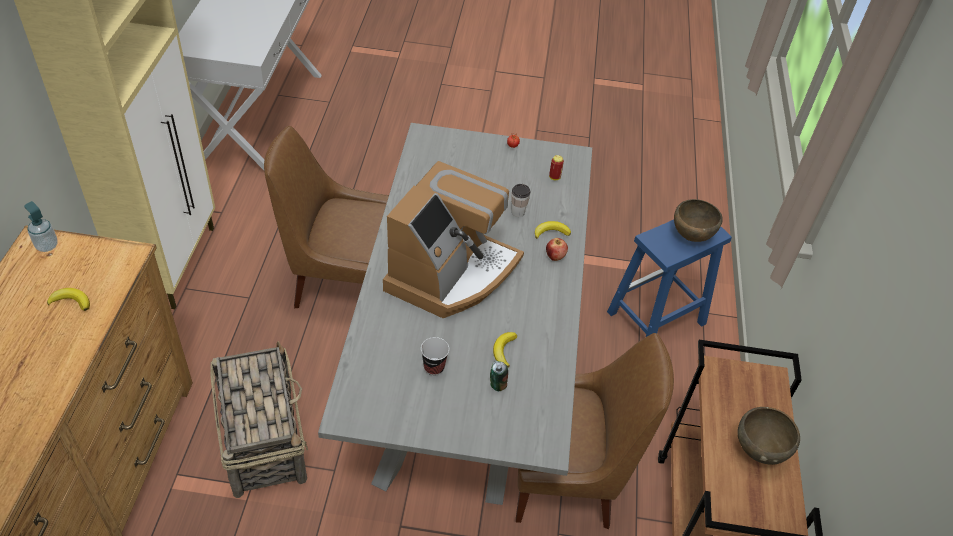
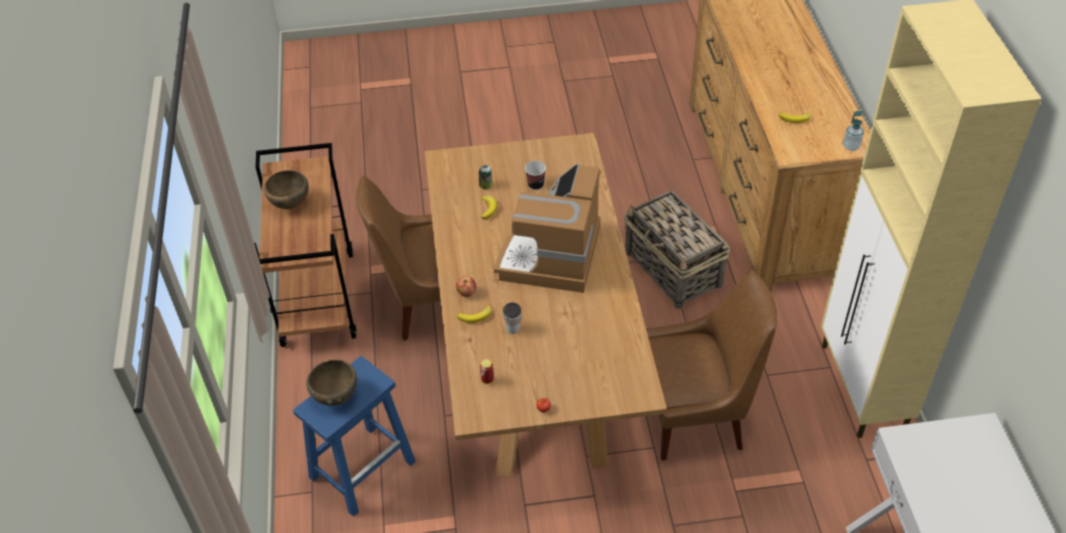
camera: 170 degrees right, 0 degrees up
(464, 371) = (538, 363): grey dining table -> brown dining table

